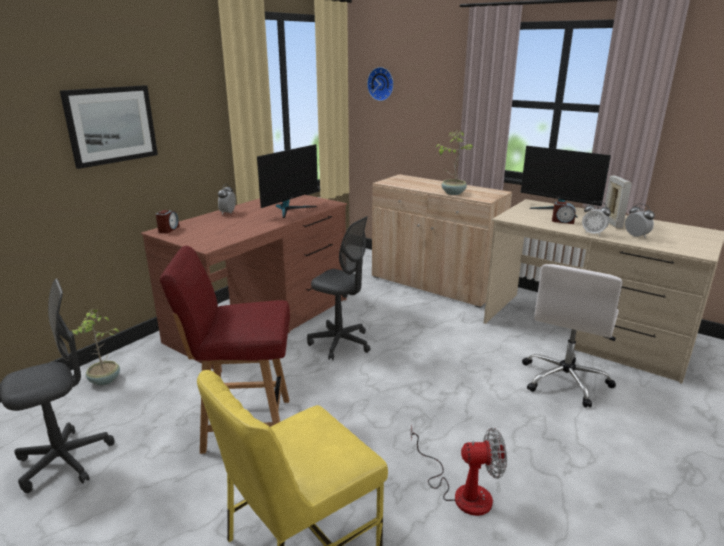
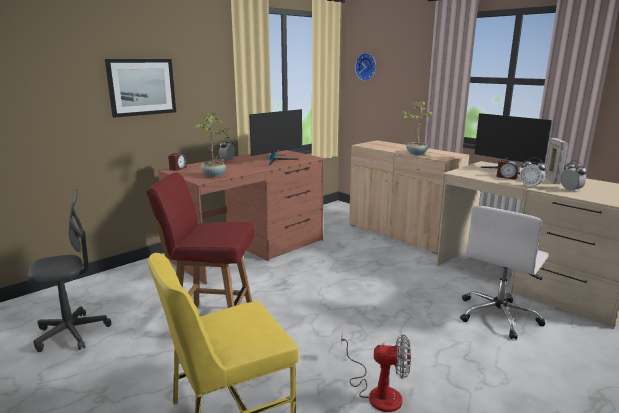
camera: 10 degrees right, 5 degrees down
(104, 381) = (118, 282): potted plant -> potted plant (213, 175)
(340, 343) = (307, 271): grey office chair -> none

